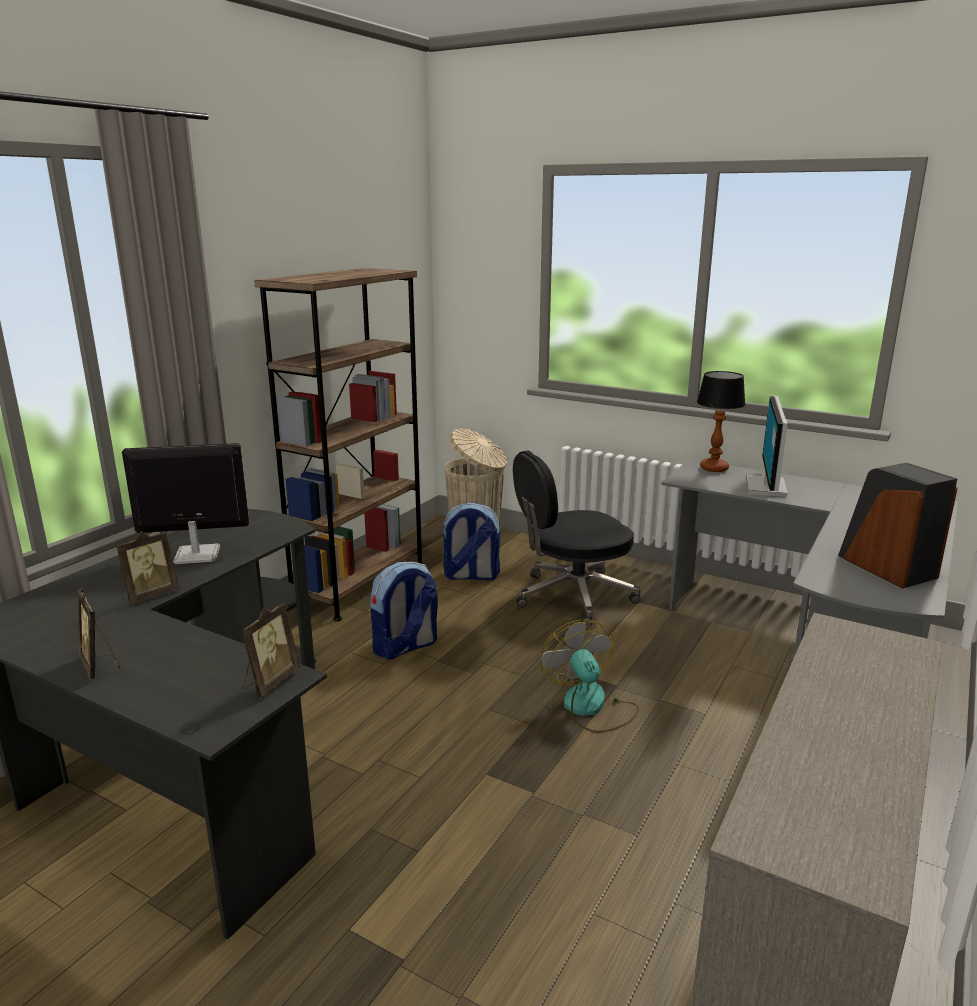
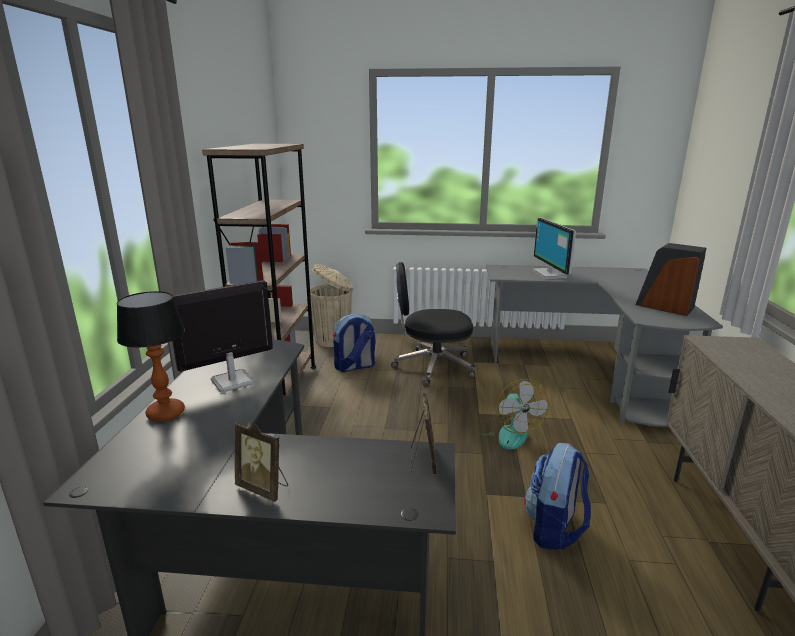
camera: 25 degrees left, 0 degrees up
(150, 594) = (232, 420): picture frame -> none
(405, 647) = (354, 425): backpack -> backpack (554, 529)
(572, 596) = (432, 367): black office chair -> black office chair turned 45 degrees clockwise
(591, 707) = (508, 433): fan -> fan turned 150 degrees counterclockwise
(714, 468) = (508, 267): table lamp -> table lamp (167, 413)

